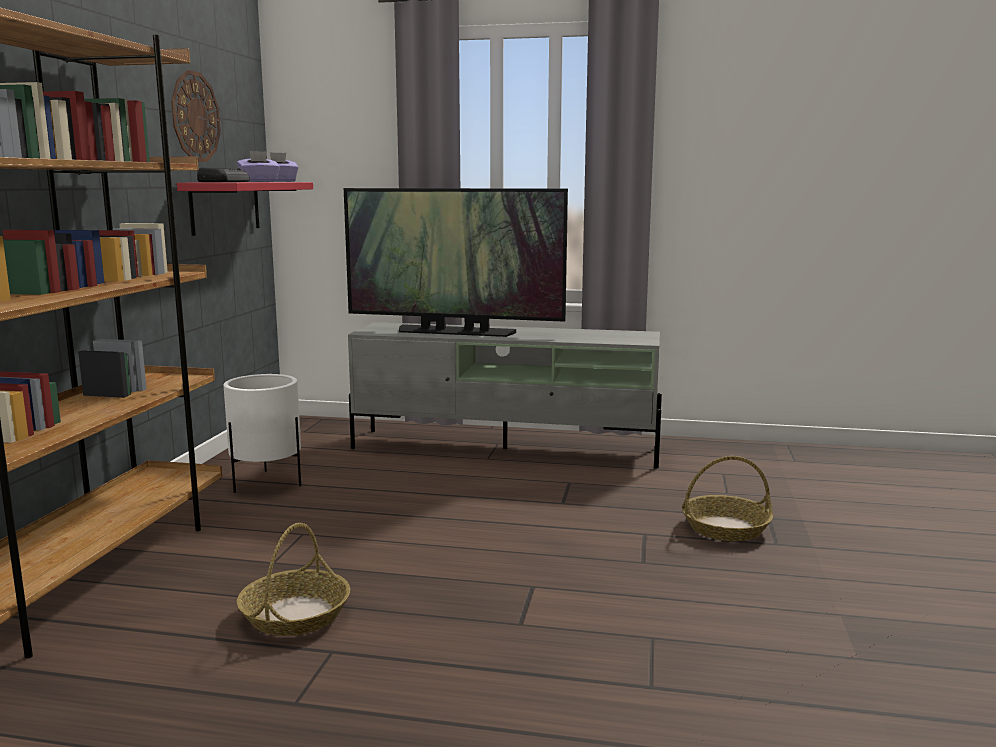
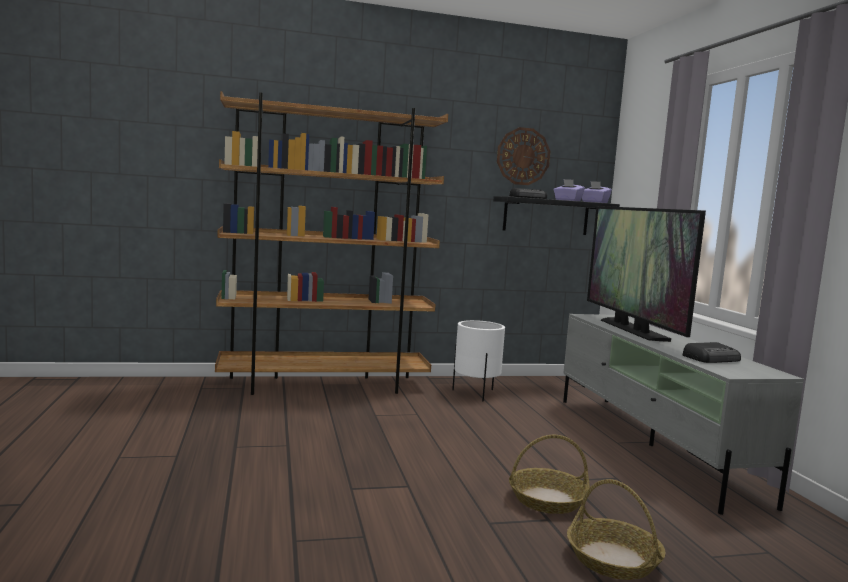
camera: 65 degrees right, 5 degrees down
(225, 207) = (546, 216): red shelf -> black shelf
(295, 614) = (320, 430): basket -> basket (547, 500)
(589, 336) = (712, 358): none -> radio

